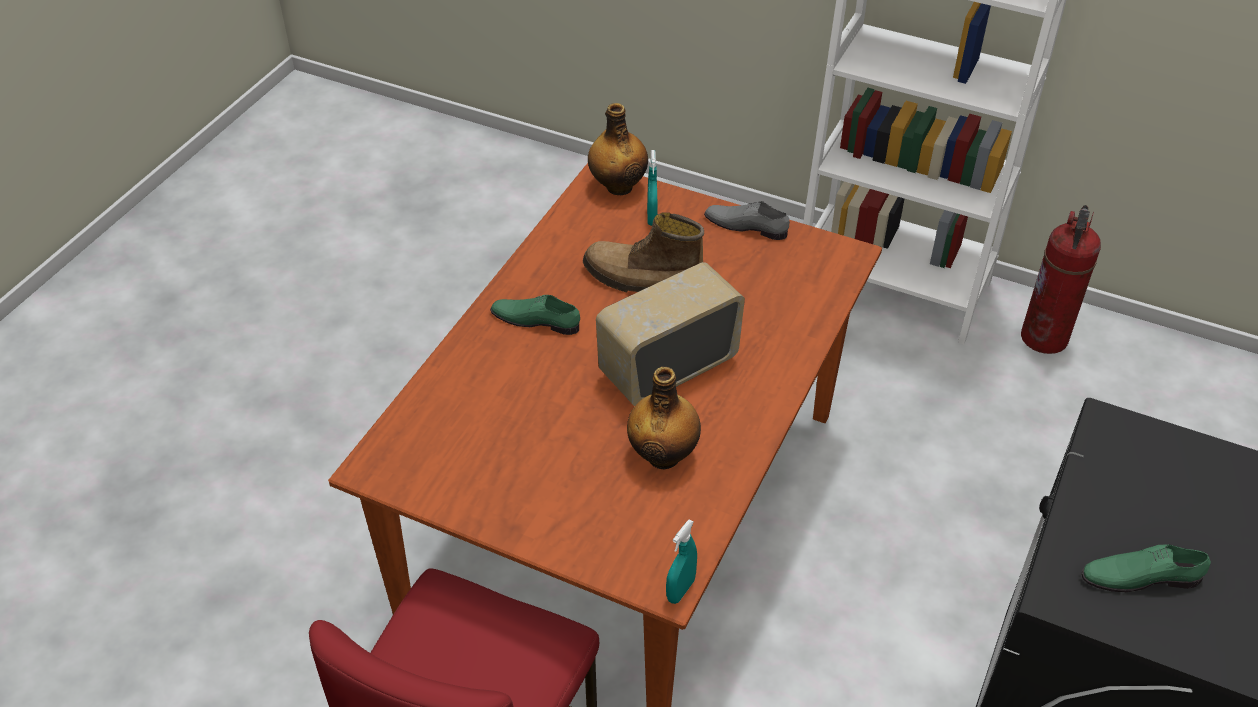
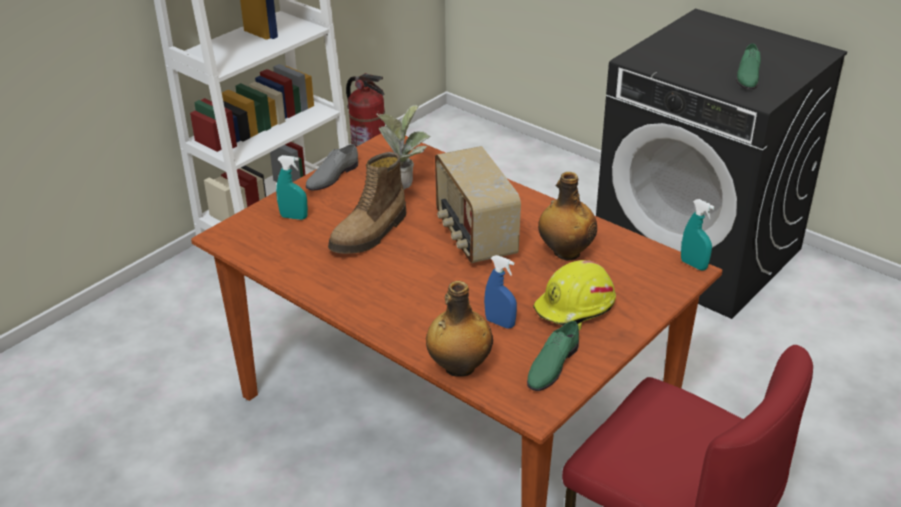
camera: 75 degrees left, 10 degrees down
(508, 417) = (500, 323): none -> blue spray bottle
(536, 319) = (389, 294): green shoe -> green shoe (552, 365)
(552, 479) = (575, 308): none -> yellow hard hat
(618, 186) = (240, 227): bottle -> bottle (458, 367)
(762, 285) = (405, 181): none -> potted plant

